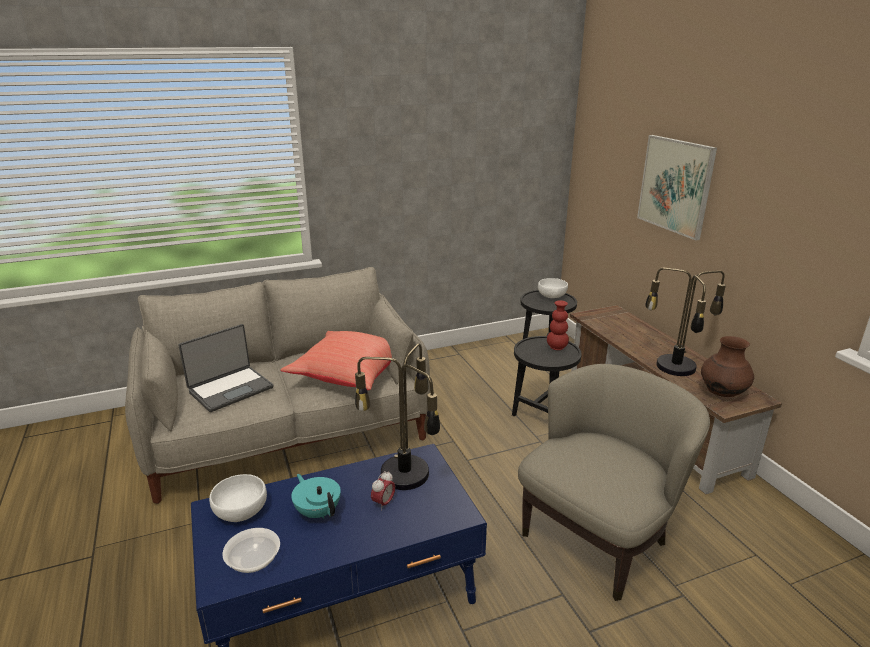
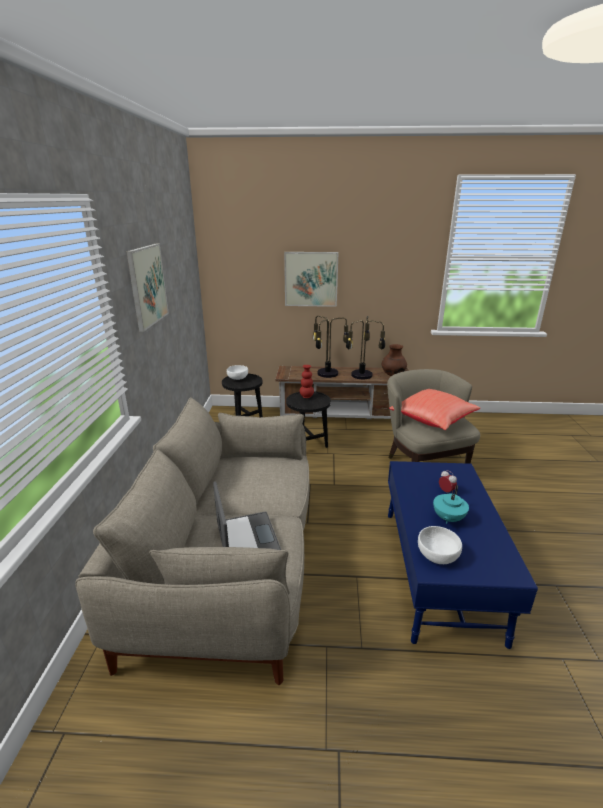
camera: 65 degrees left, 0 degrees up
(253, 560) = (493, 555): bowl -> none
(318, 511) = (447, 518): turquoise teapot -> turquoise teapot turned 45 degrees counterclockwise
(349, 376) = (278, 474): red pillow -> red pillow (433, 420)
(397, 143) = (147, 285): none -> picture
(405, 473) = (418, 477): table lamp -> table lamp (327, 373)

